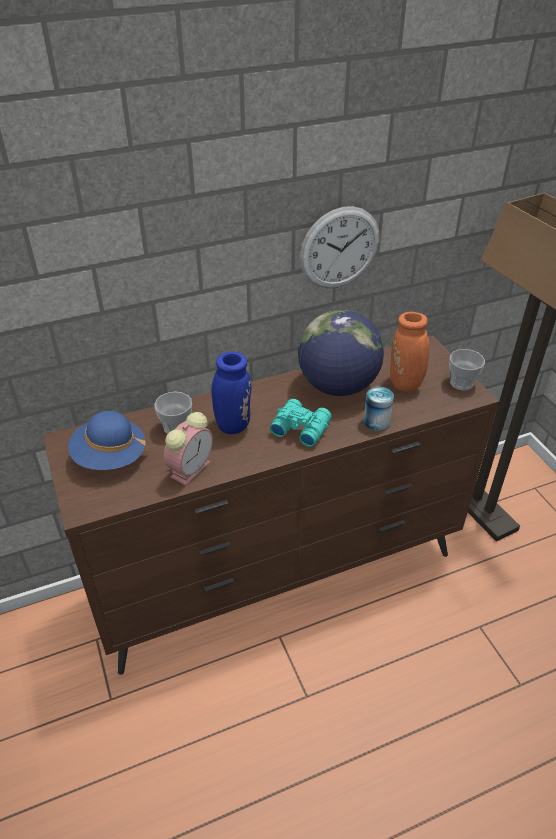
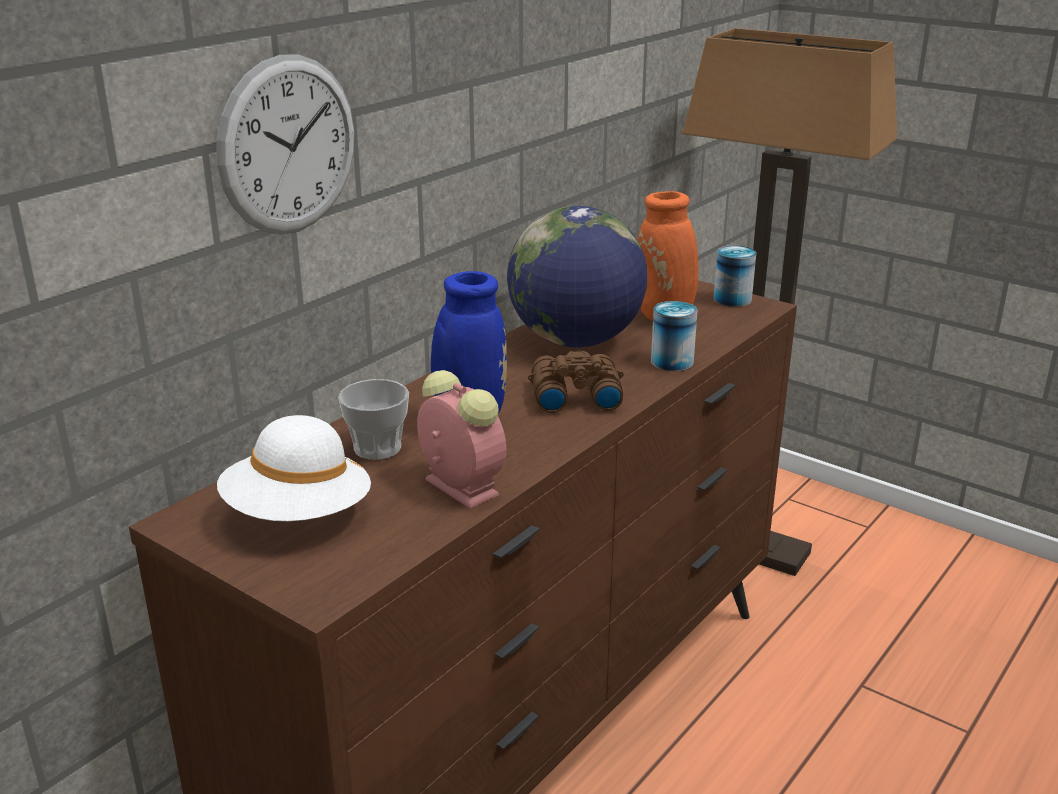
camera: 30 degrees left, 15 degrees down
(110, 457) = (298, 515): blue hat -> white hat
(191, 468) = (458, 486): alarm clock -> alarm clock turned 45 degrees counterclockwise
(300, 427) = (573, 395): turquoise binoculars -> brown binoculars
(340, 248) = (528, 118): wall clock -> wall clock (288, 146)
(461, 383) = (732, 299): cup -> can

